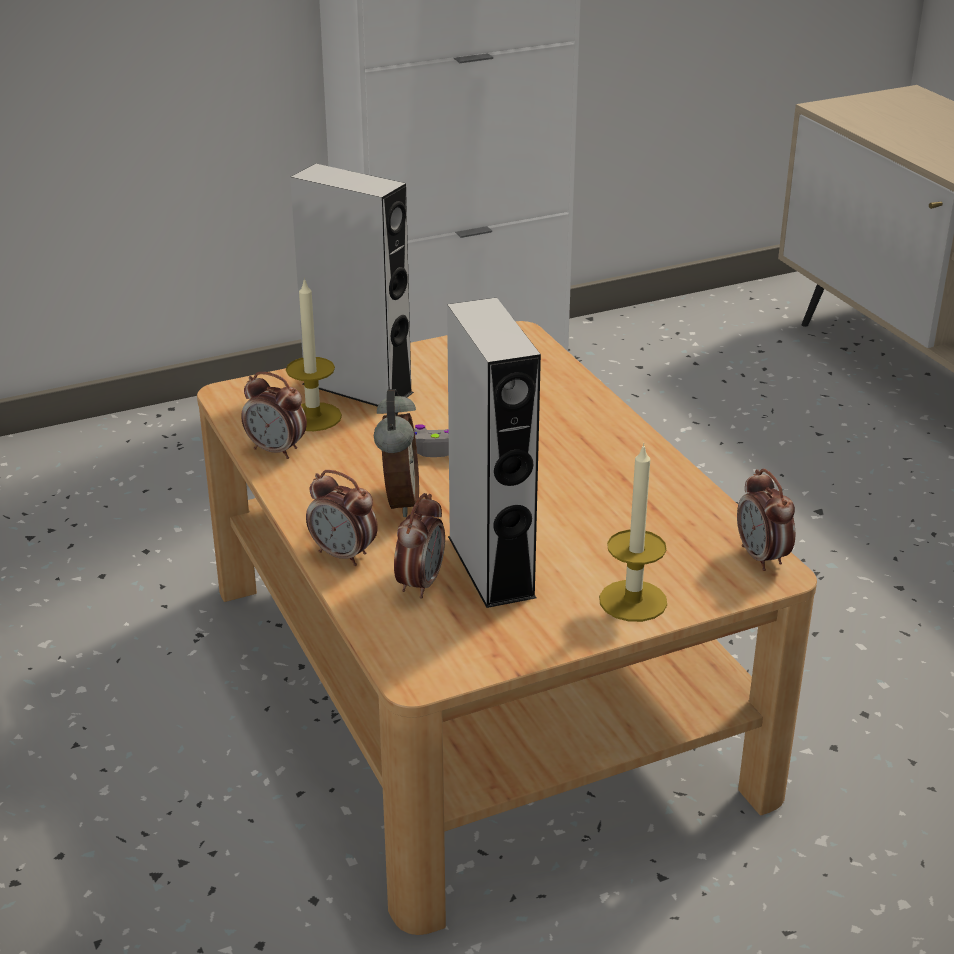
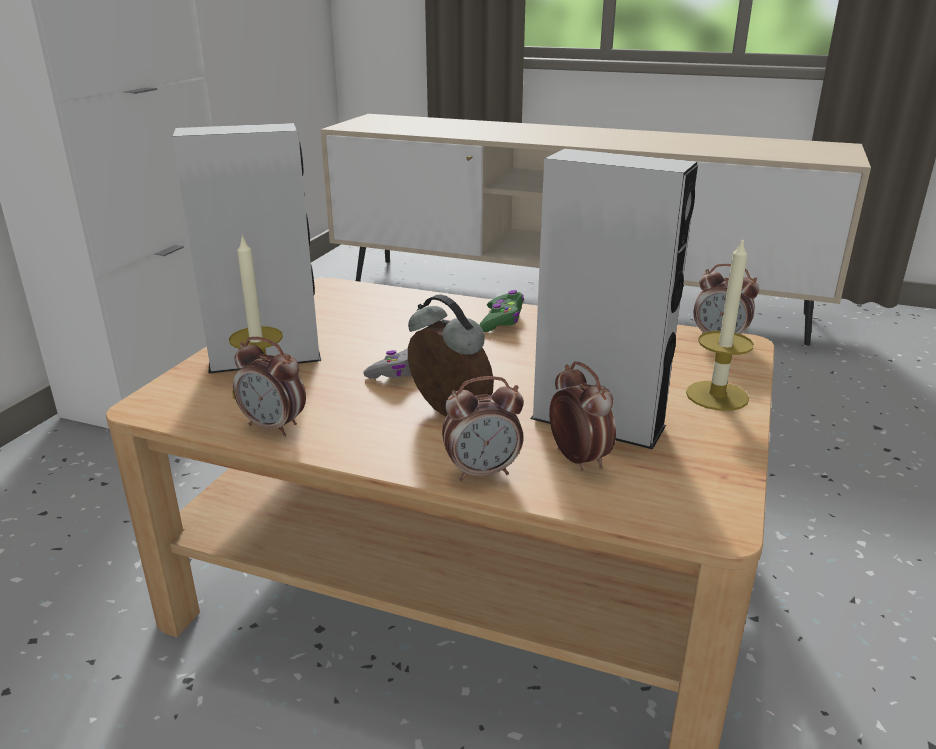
camera: 45 degrees left, 5 degrees down
(277, 450) = (274, 427): alarm clock -> alarm clock turned 45 degrees clockwise
(600, 439) = (502, 320): none -> green game controller

